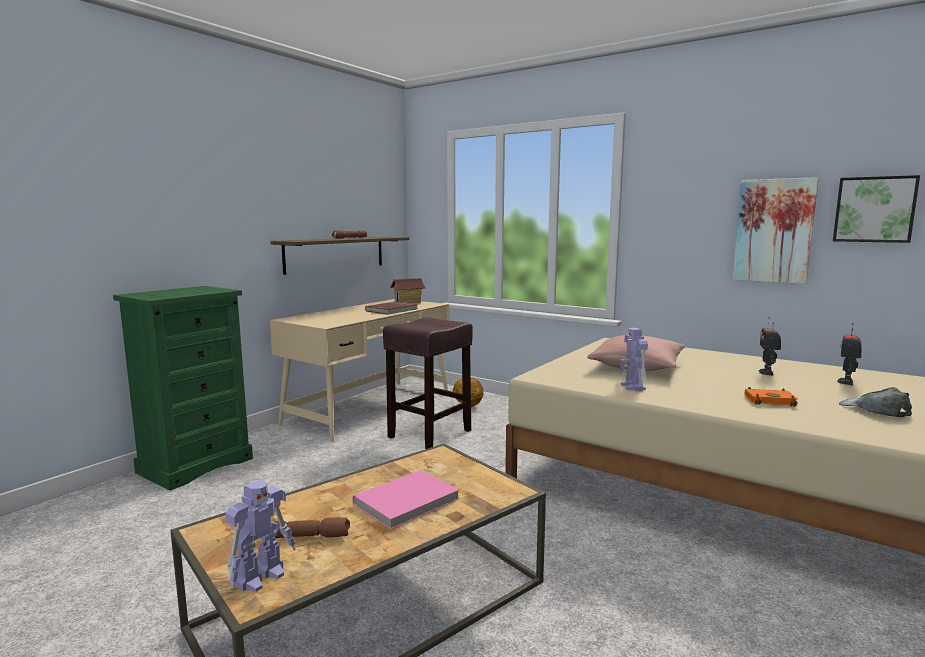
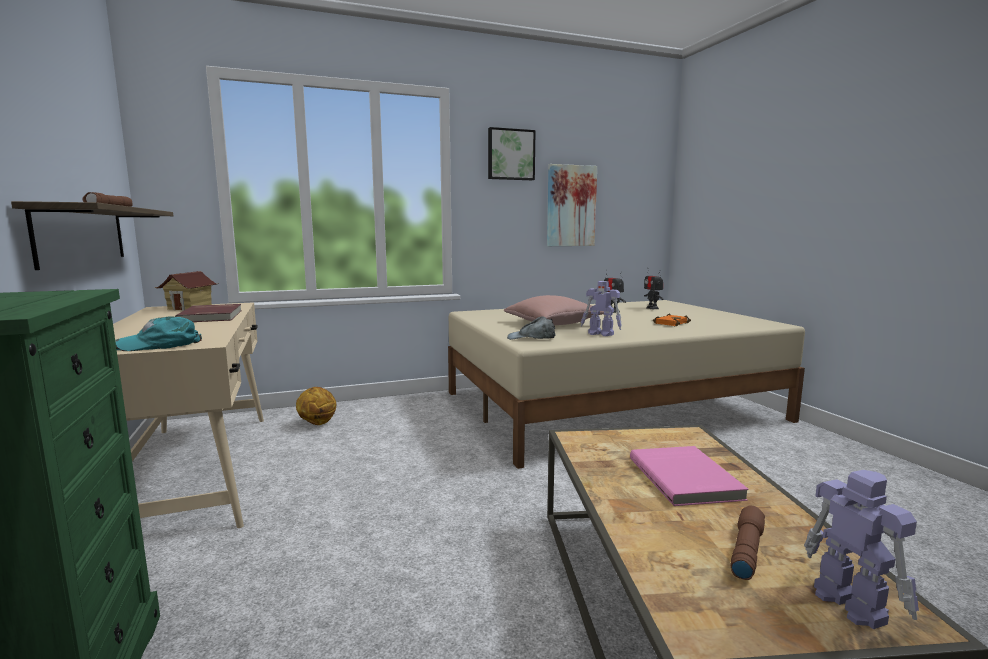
camera: 55 degrees left, 0 degrees up
(315, 322) = (161, 344): none -> turquoise cap
(429, 434) = (345, 463): brown stool -> none
(874, 209) = (624, 191): picture -> picture (510, 154)
(874, 410) = (707, 316): grey cap -> grey cap (531, 337)

